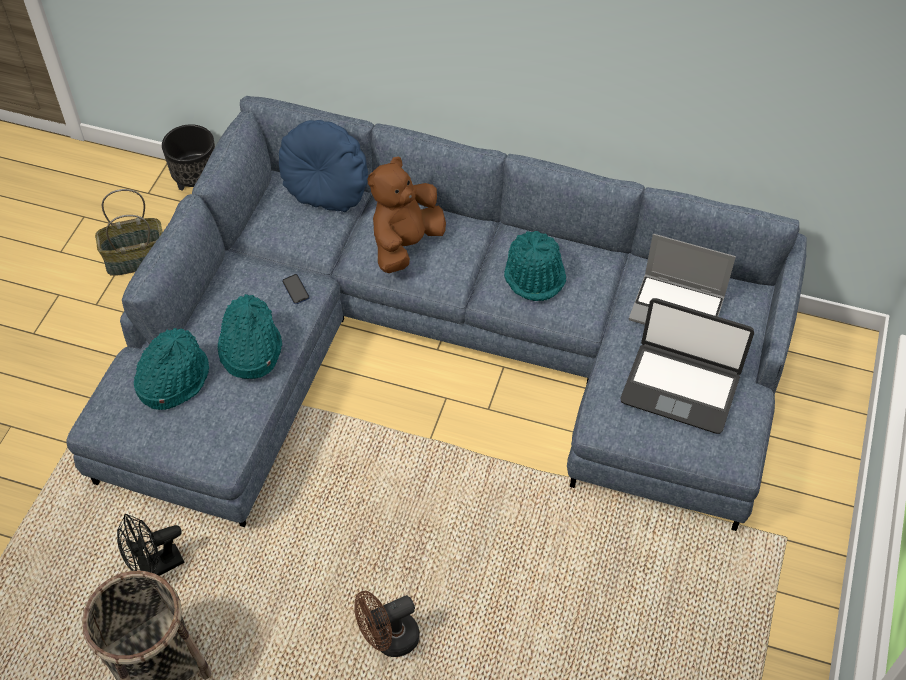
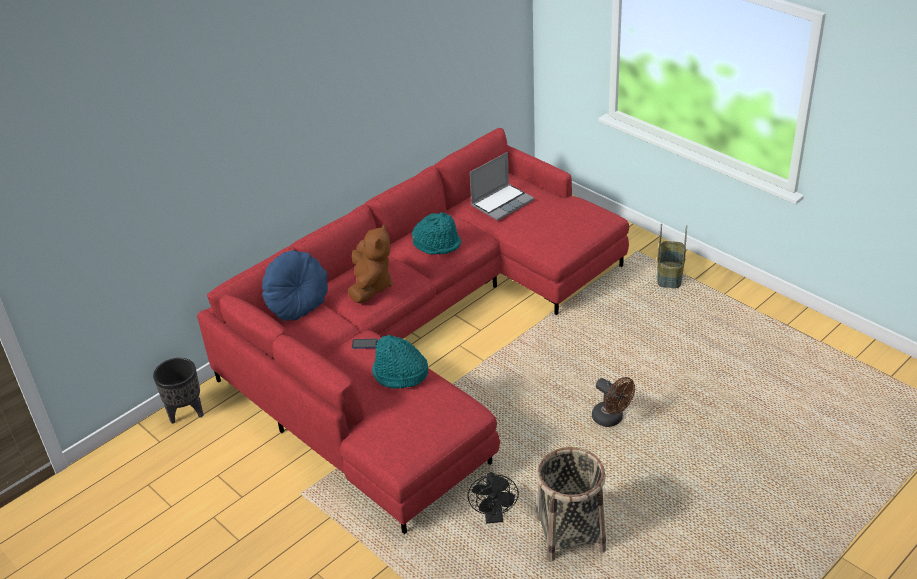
camera: 60 degrees left, 15 degrees down
(136, 260) = (219, 464): basket -> basket (670, 275)
(173, 380) = (396, 416): turquoise hat -> none
(388, 639) = (611, 419): brown fan -> brown fan turned 45 degrees counterclockwise
(405, 244) = (371, 286): brown plush toy -> brown plush toy turned 150 degrees counterclockwise
(440, 350) = (421, 336): blue sofa -> red sofa
(680, 387) = (554, 218): laptop -> none

